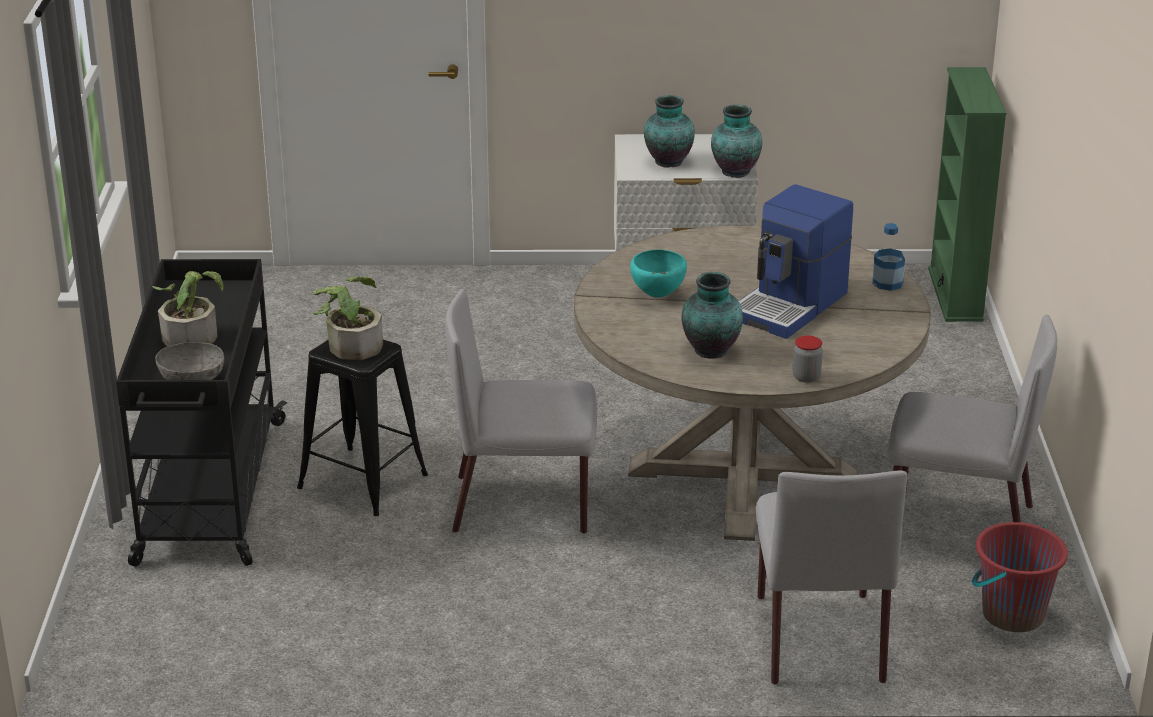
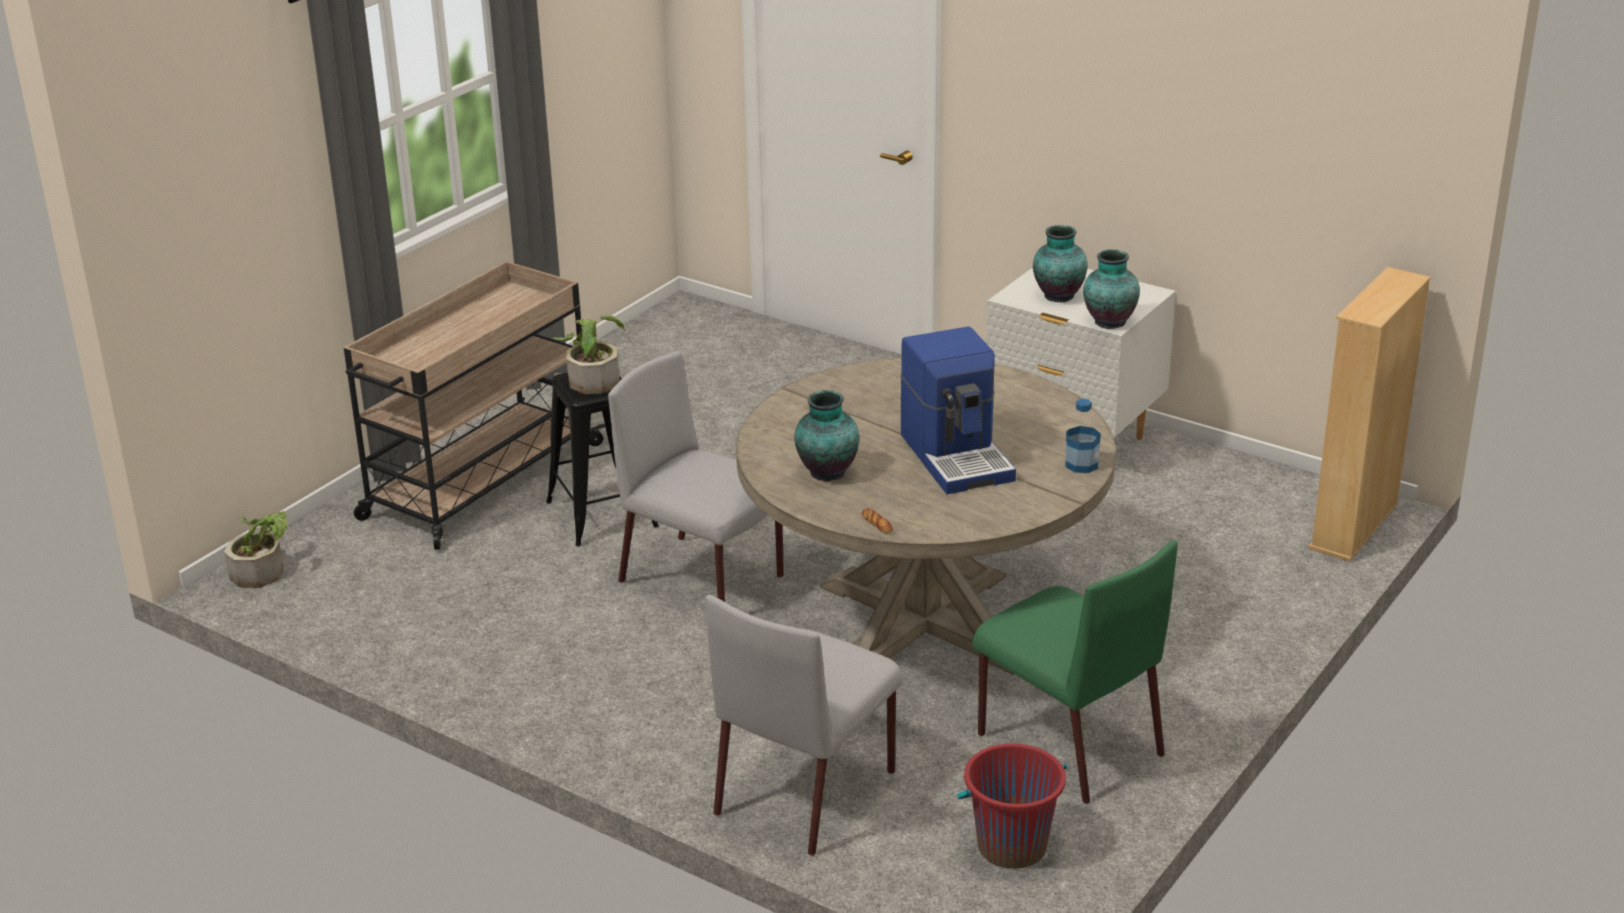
camera: 35 degrees right, 0 degrees up
(192, 334) = (467, 330): potted plant -> potted plant (263, 570)
(192, 379) = (419, 365): grey bowl -> none
(210, 493) = (480, 482): black cart -> beige cart
(657, 295) = (852, 409): turquoise bowl -> none
(791, 306) = (958, 456): coffee machine -> coffee machine turned 90 degrees counterclockwise
(806, 377) = (877, 524): jar -> bread
(955, 294) = (1354, 526): green bookcase -> beige bookcase
(957, 524) = (1067, 743): grey chair -> green chair

